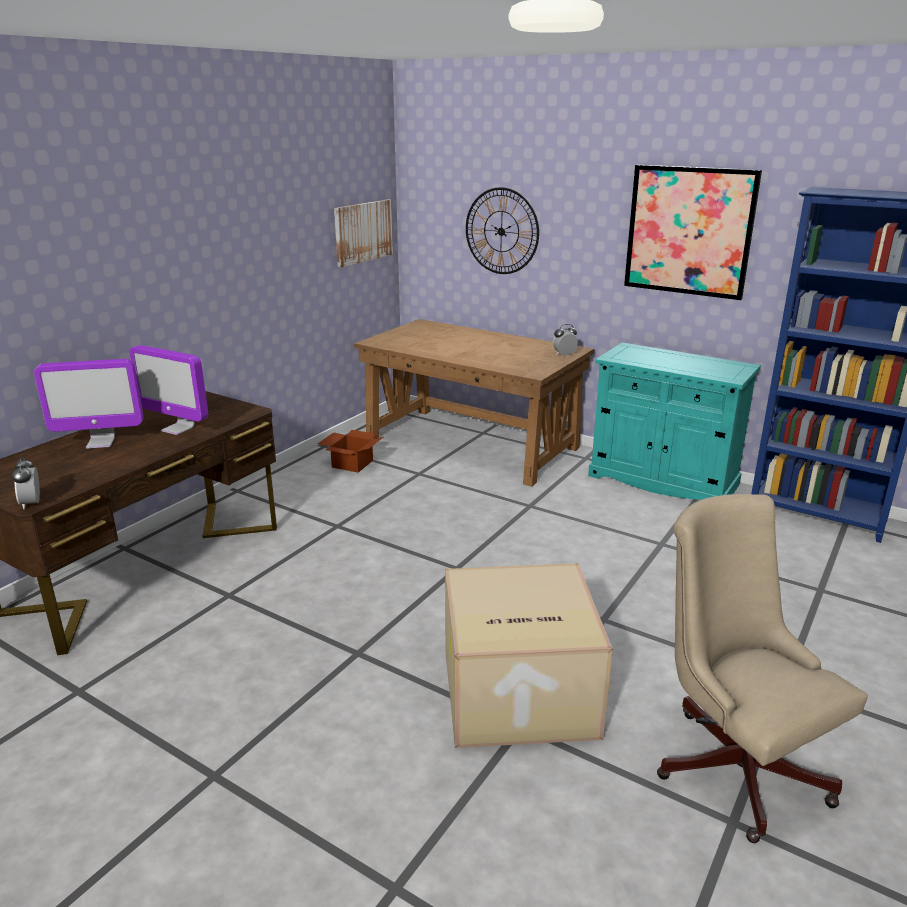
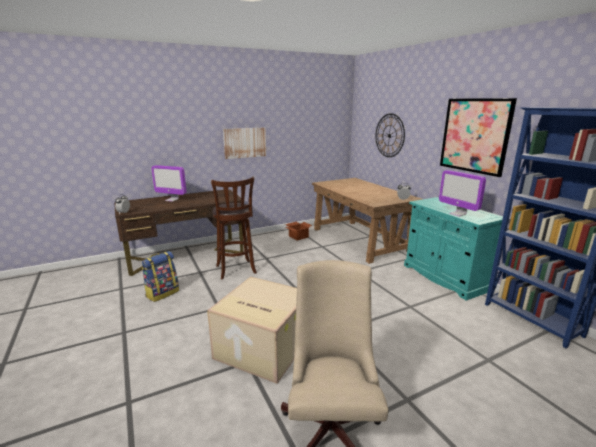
camera: 30 degrees right, 5 degrees down
(178, 429) = (201, 200): monitor -> monitor (457, 214)
(199, 666) = (162, 293): none -> backpack
(305, 568) = (236, 270): none -> brown stool
(363, 232) = (329, 133): picture -> picture (245, 142)

